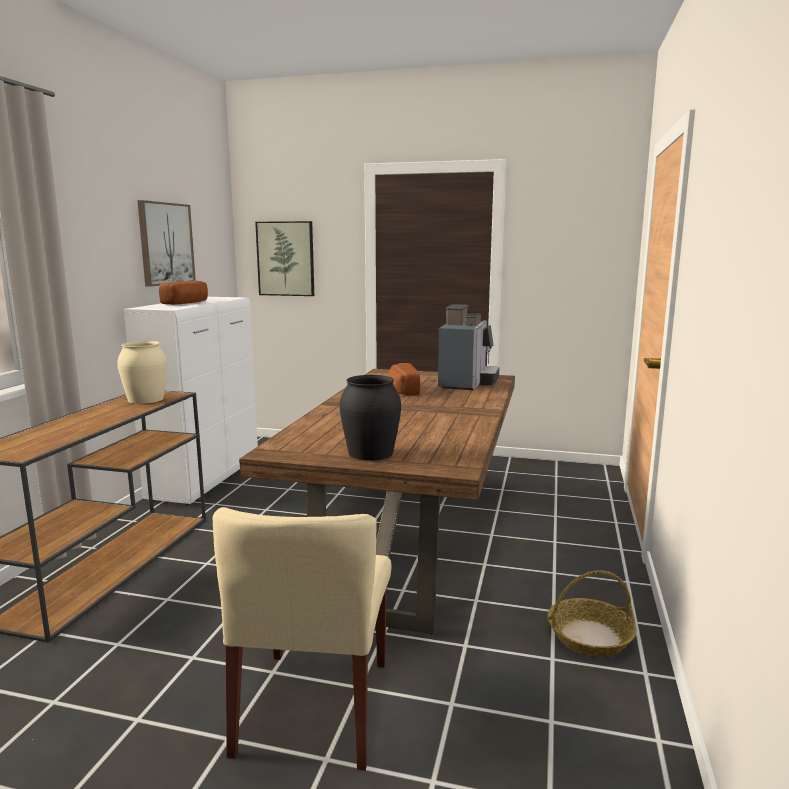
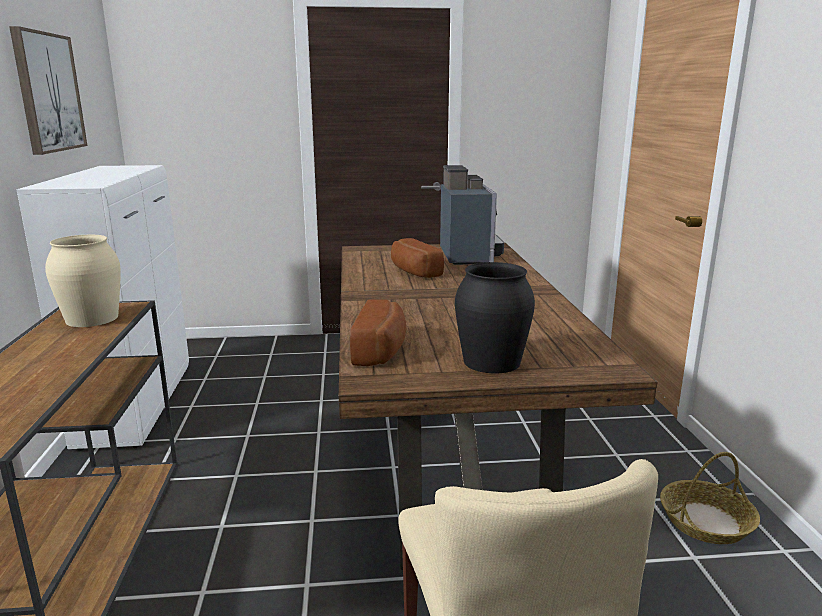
camera: 20 degrees left, 5 degrees up
(187, 303) = (98, 176): bread -> bread (382, 350)
(286, 258) = (192, 113): picture -> none

